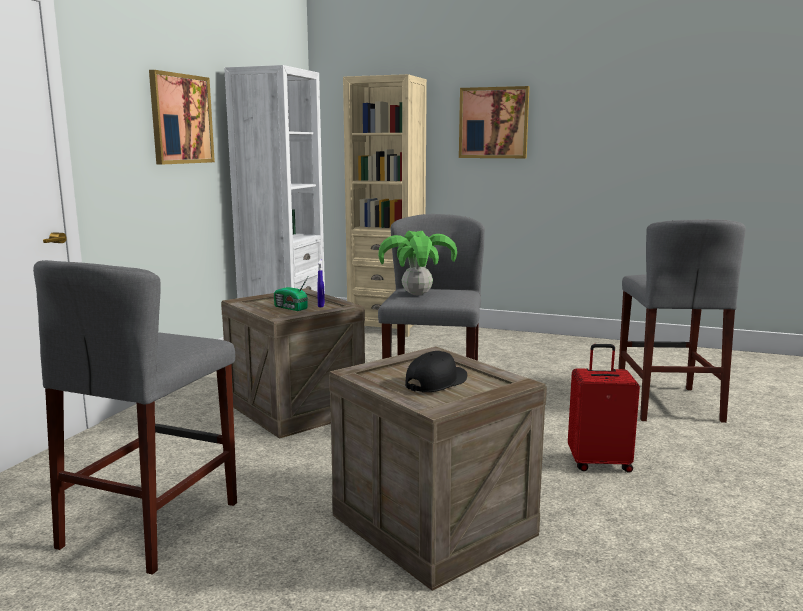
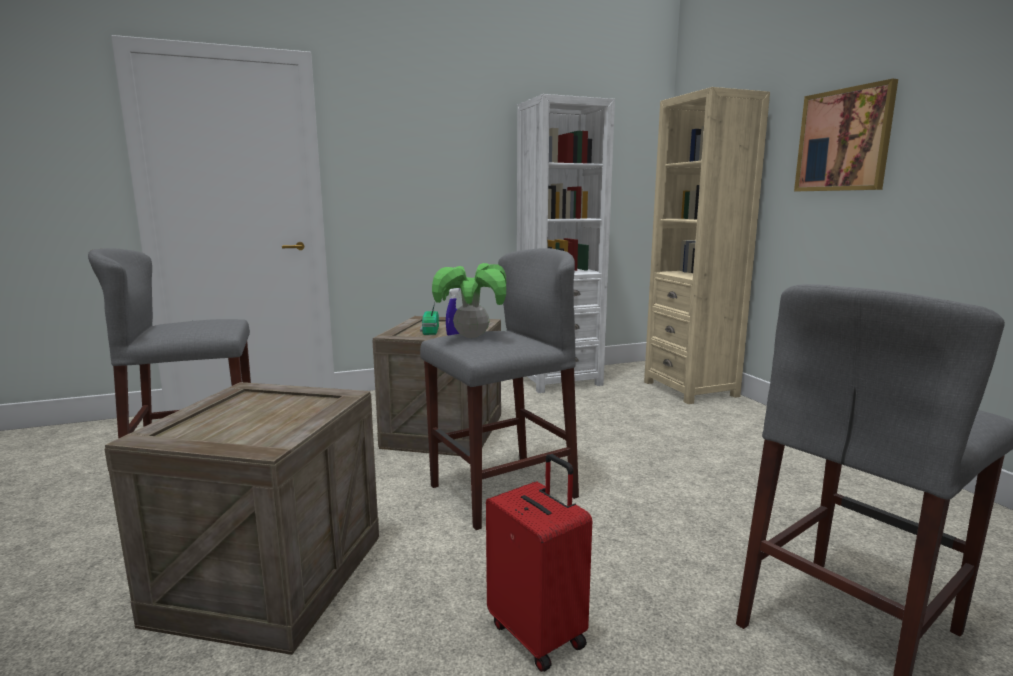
camera: 50 degrees right, 0 degrees up
(181, 119) = (456, 154): picture -> none
(436, 382) = (244, 419): black cap -> none

